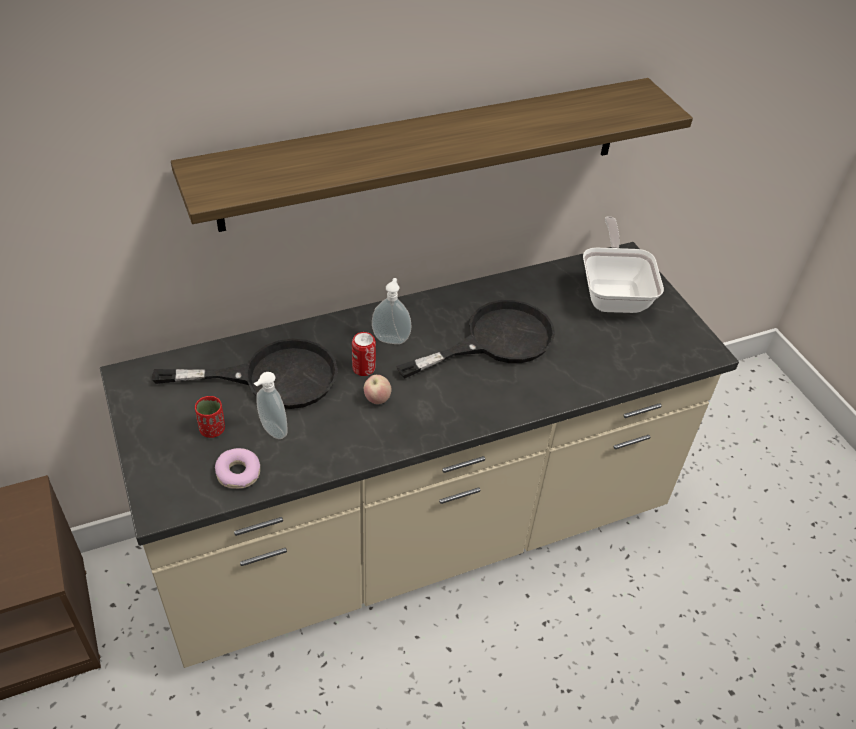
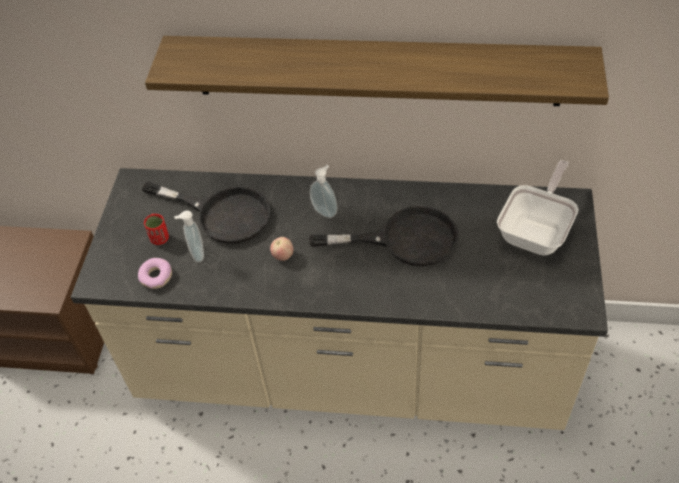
camera: 35 degrees right, 5 degrees up
(363, 368) = (289, 228): can -> none

